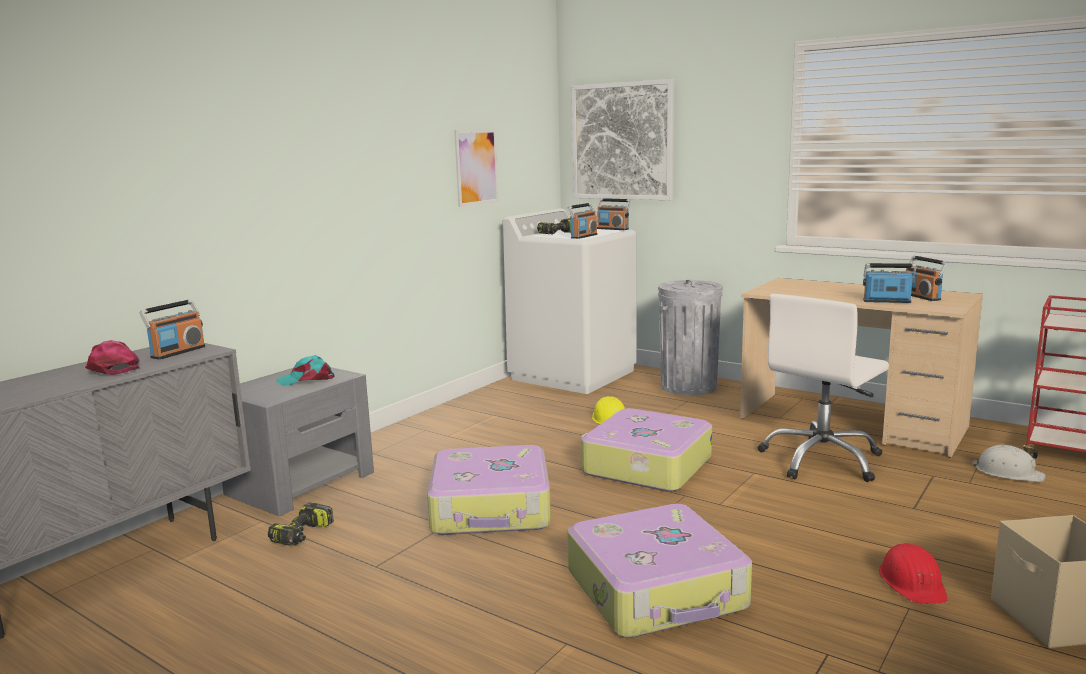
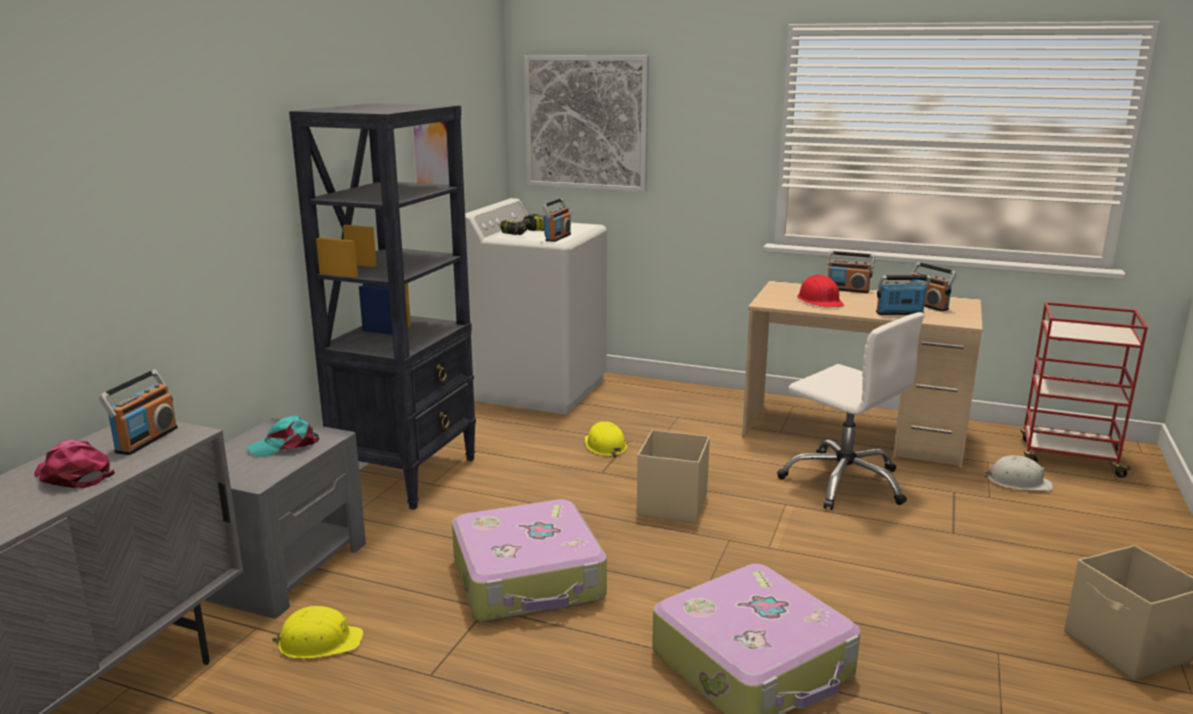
camera: 15 degrees left, 5 degrees up
(303, 535) = (319, 642): power drill -> yellow hard hat
(432, 428) = (407, 475): none -> black bookcase
(613, 229) = (580, 224): radio -> radio (847, 290)
(645, 466) = (671, 505): suitcase -> beige storage box
(688, 386) = (671, 398): grey trash can -> none
(822, 460) = (844, 482): white office chair -> white office chair turned 75 degrees counterclockwise
(912, 583) = (989, 622): red hard hat -> red hard hat (820, 301)

